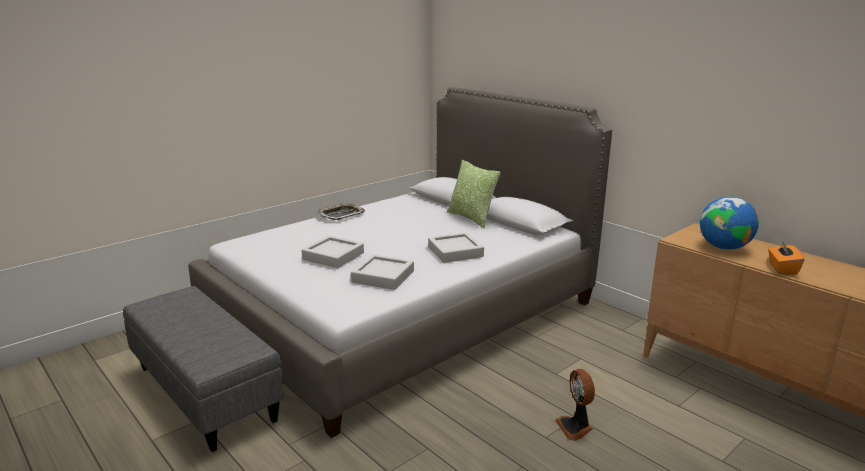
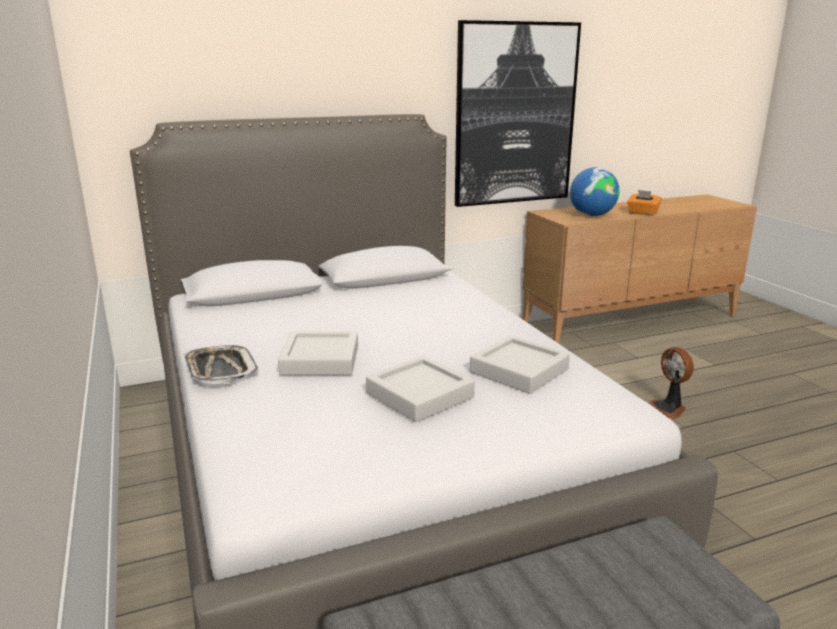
camera: 70 degrees left, 0 degrees up
(455, 252) = (458, 319): grey tray -> grey tray (320, 360)
(471, 218) = (344, 294): pillow -> none
(575, 427) = (668, 408): fan -> fan turned 60 degrees clockwise
(695, 125) = (515, 115): none -> picture

